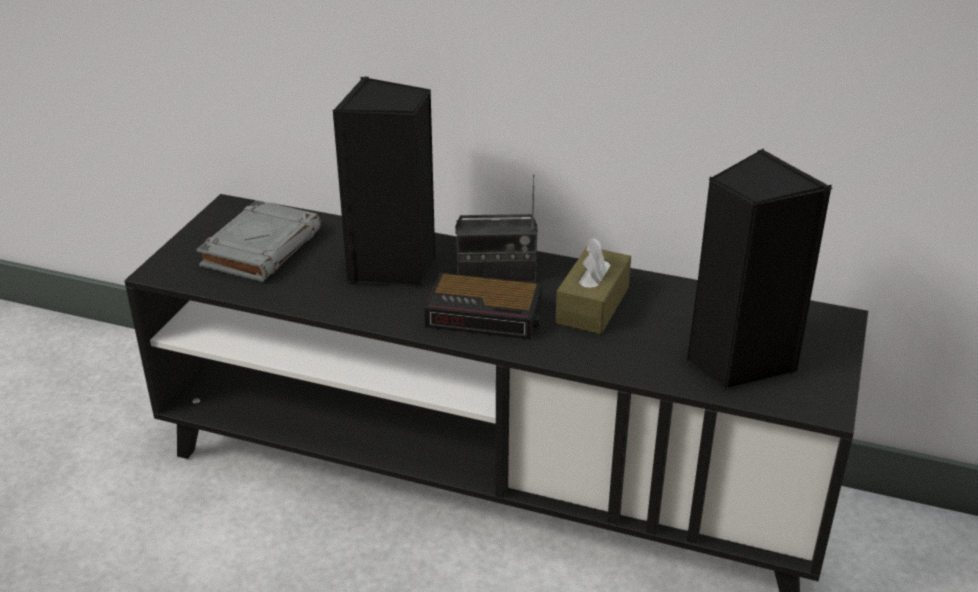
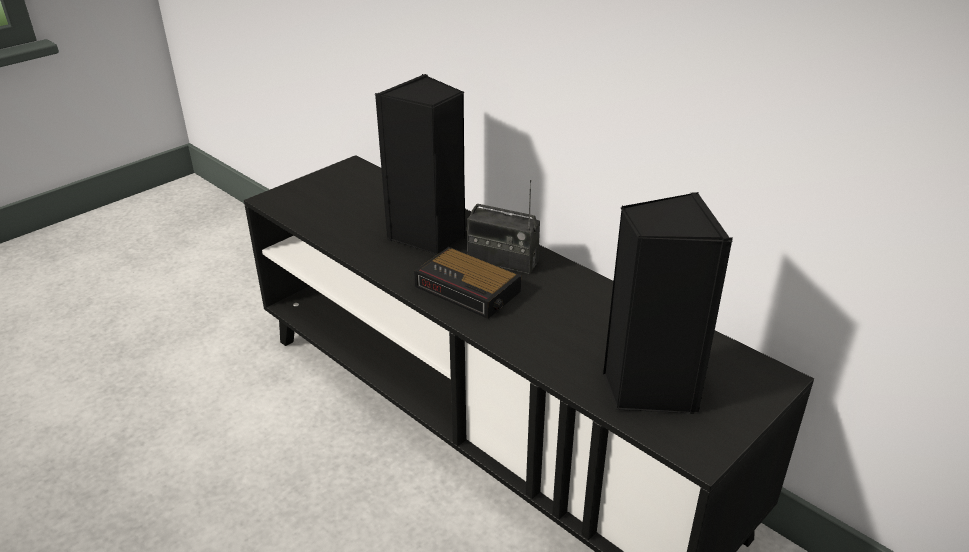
camera: 25 degrees right, 0 degrees up
(262, 247) = (350, 199): grey book -> none
(592, 305) = (560, 305): brown tissue box -> none

